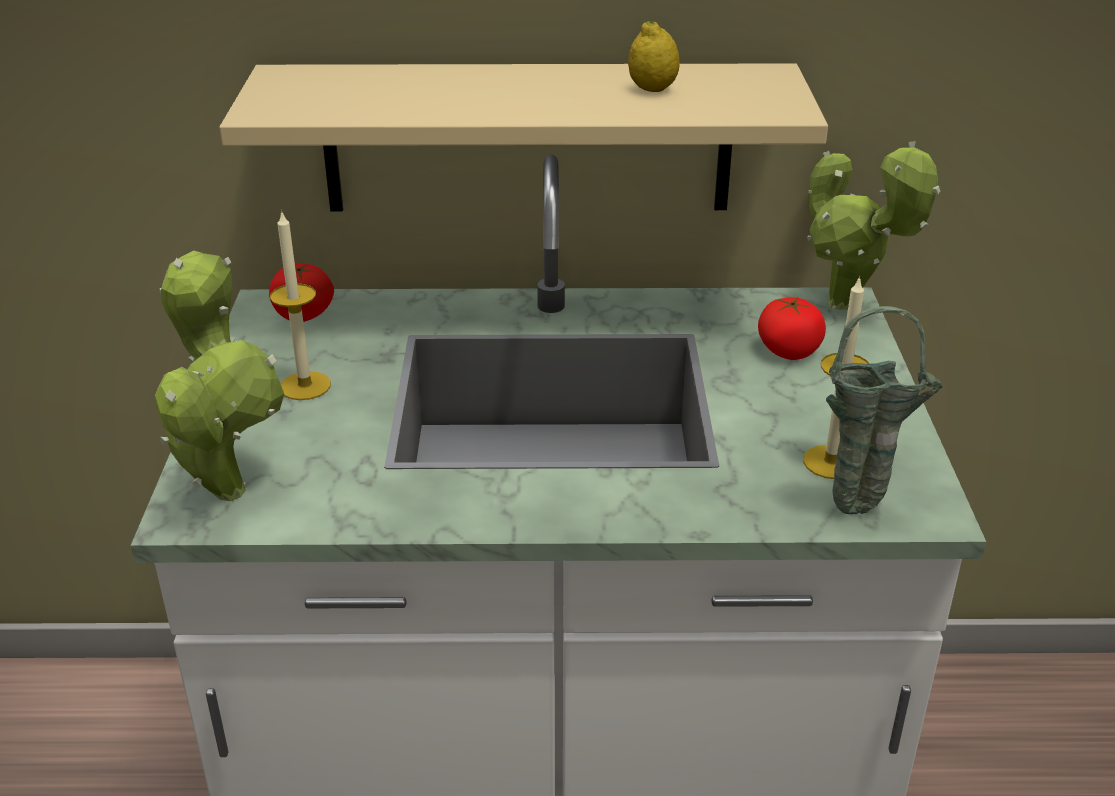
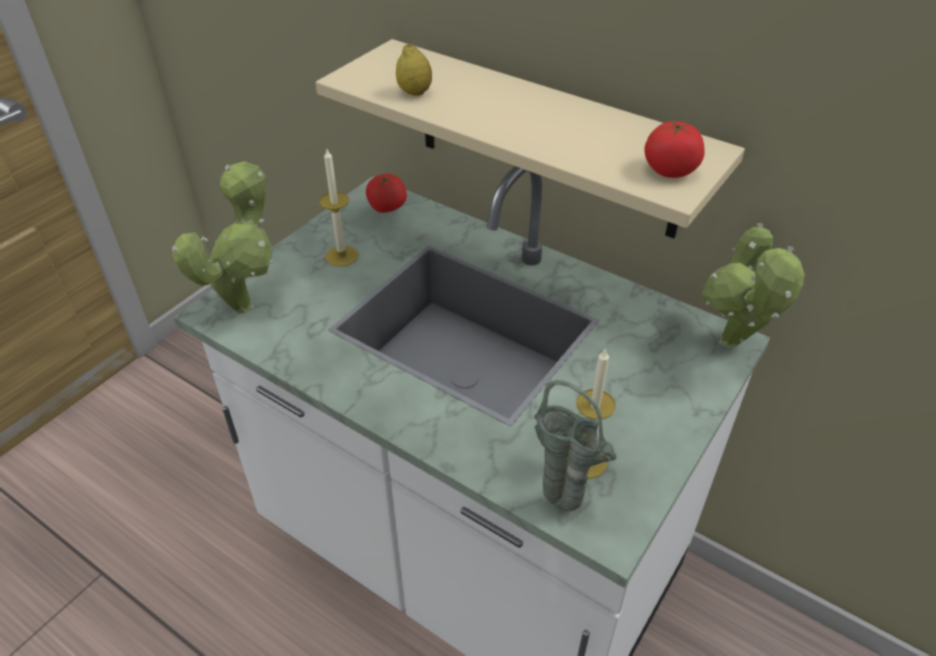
camera: 35 degrees right, 10 degrees up
(652, 89) = (602, 138): lemon -> lemon (415, 92)
(788, 351) = (650, 362): tomato -> tomato (670, 170)

